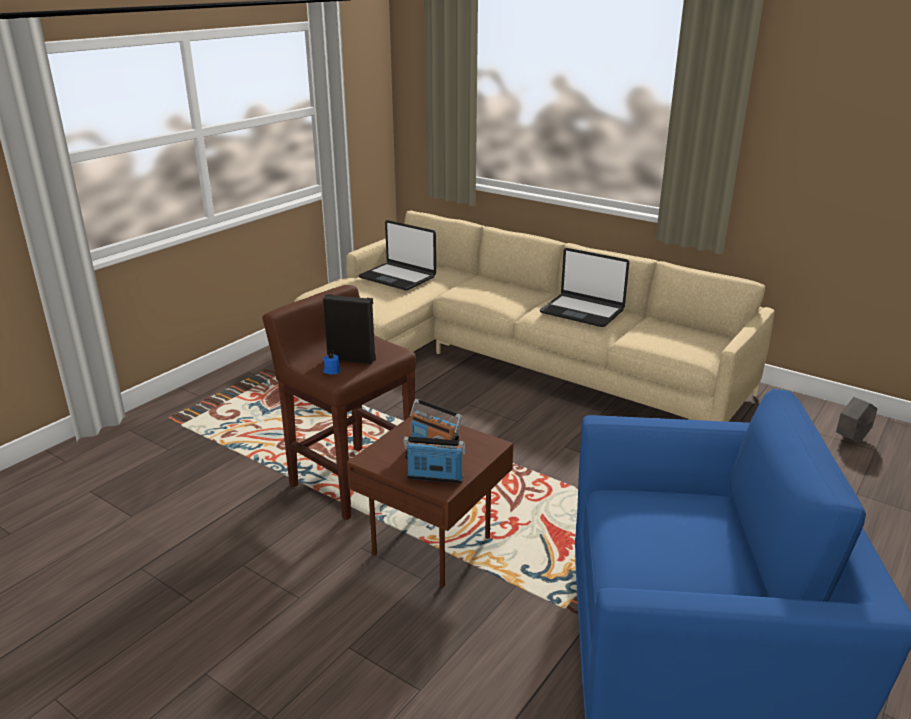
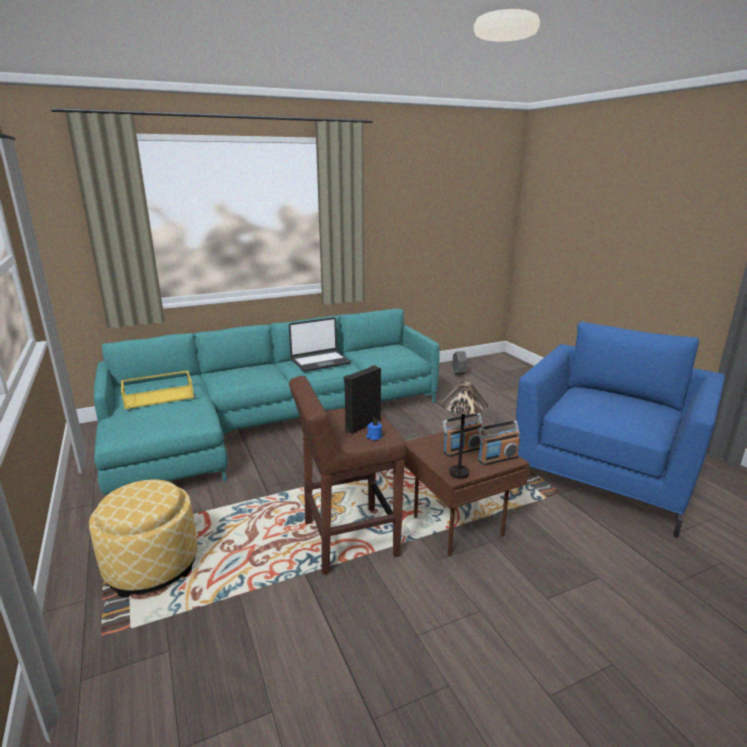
camera: 60 degrees left, 5 degrees down
(247, 403) = (152, 566): none -> ottoman
(378, 460) = (459, 473): none -> table lamp
(398, 277) = (159, 396): laptop -> yellow tray
(435, 477) = (497, 458): radio -> radio turned 150 degrees counterclockwise
(509, 359) = (267, 423): beige sofa -> turquoise sofa

